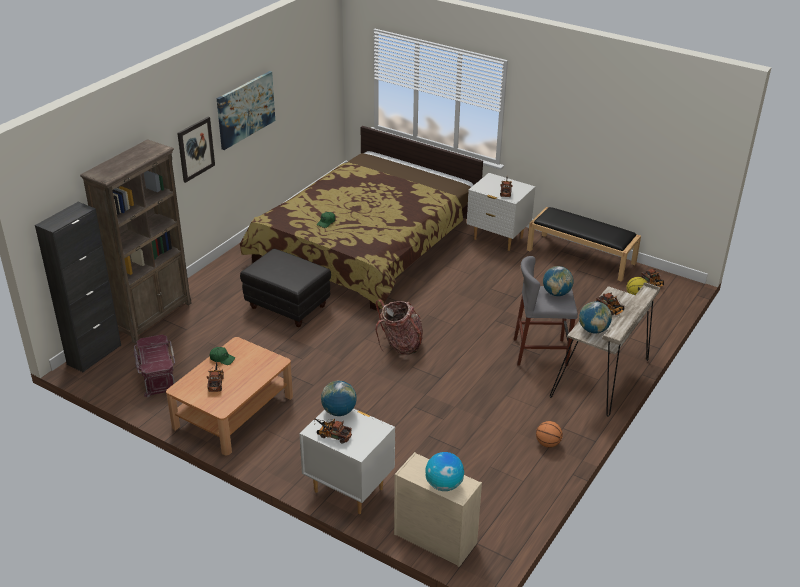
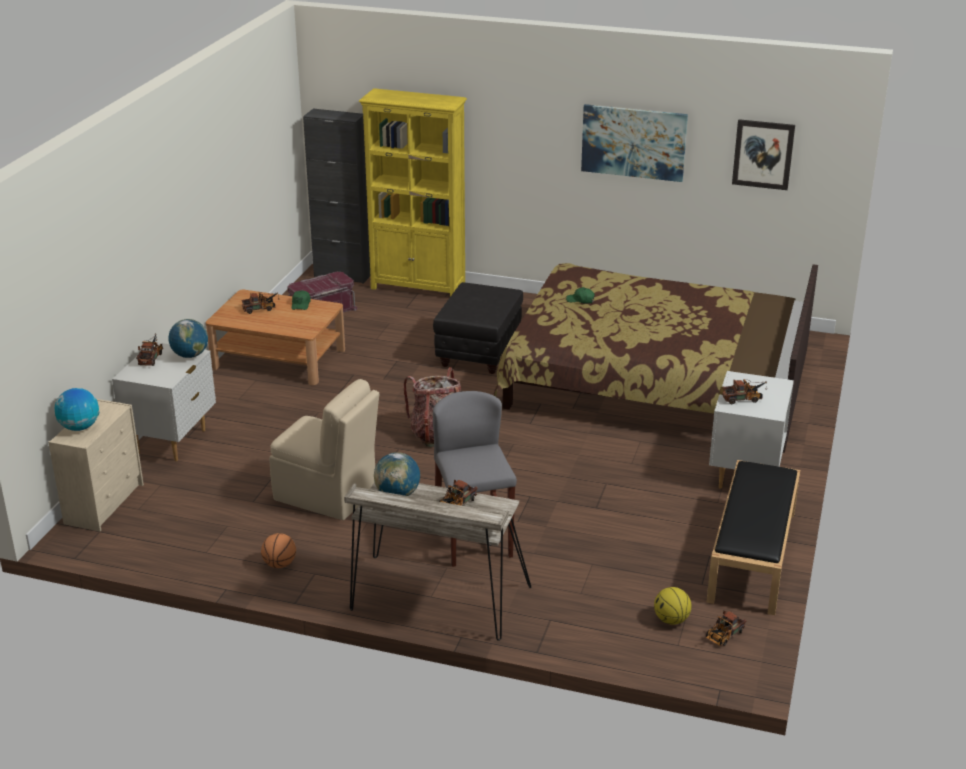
camera: 75 degrees right, 5 degrees down
(153, 317) = (418, 287): brown bookcase -> yellow bookcase
(195, 149) = (540, 147): picture -> picture (763, 154)
(464, 410) = (327, 495): none -> beige chair
(556, 293) = (484, 464): globe -> none

